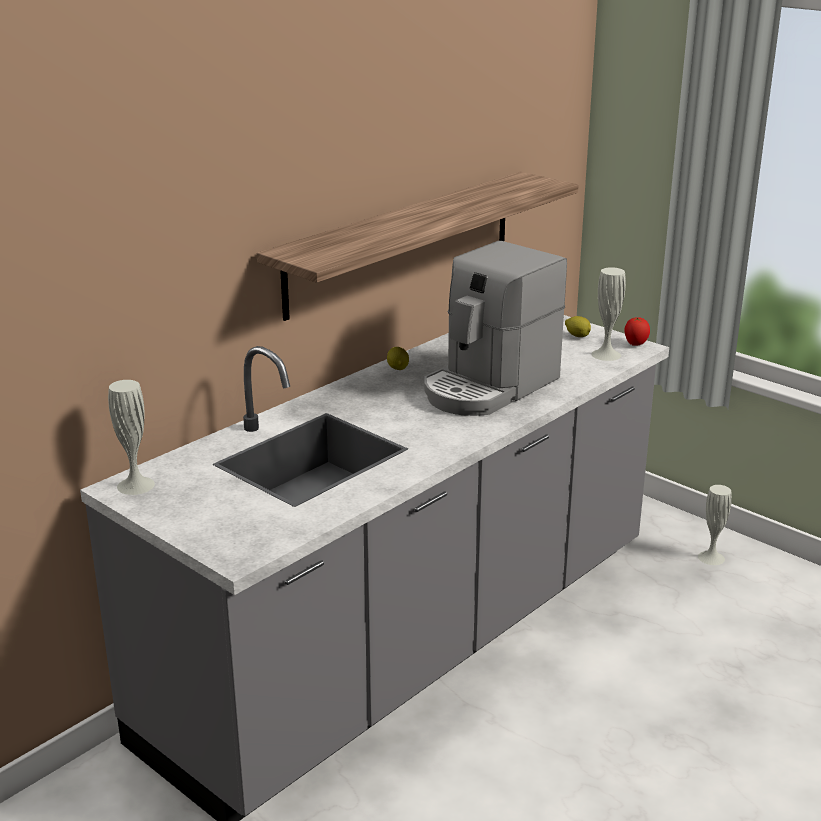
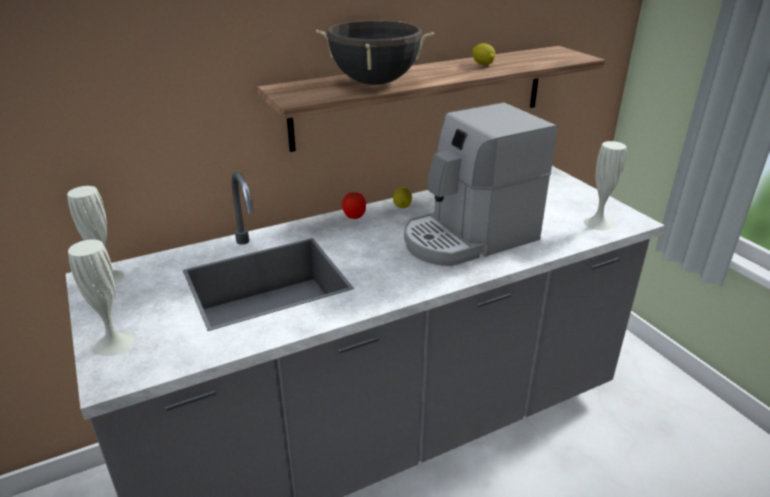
camera: 20 degrees right, 5 degrees up
(376, 235) = (374, 83): none -> black cooking pot
(577, 336) = (579, 201): lemon -> lemon (482, 64)
(635, 344) = (631, 217): tomato -> tomato (354, 217)
(711, 557) = (678, 412): white vase -> white vase (114, 343)

